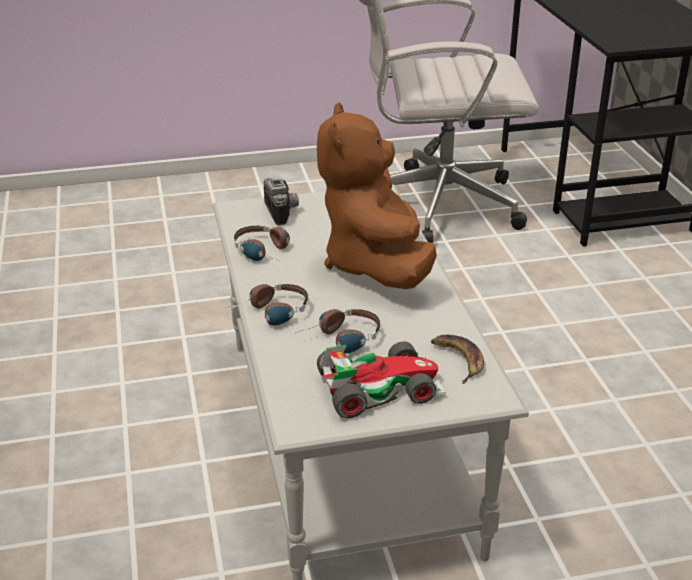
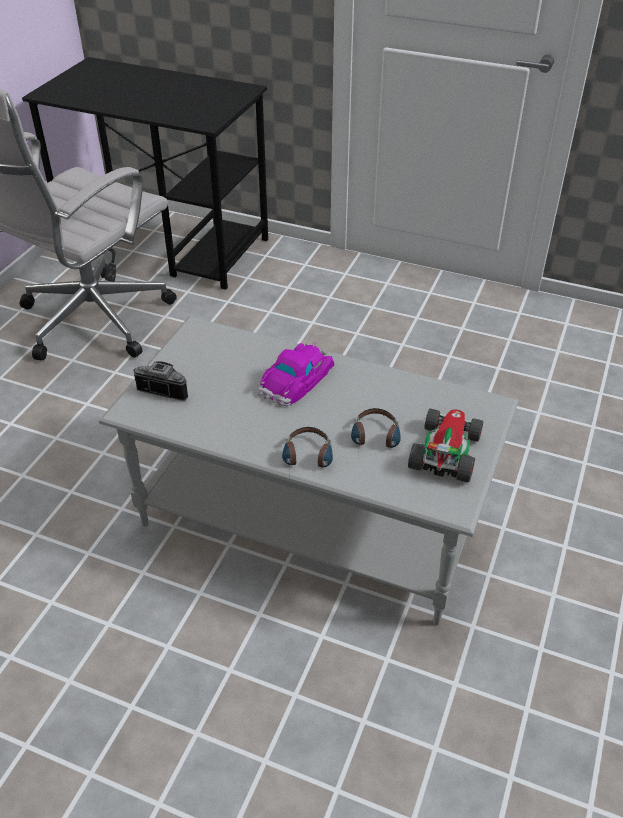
camera: 55 degrees left, 10 degrees up
(266, 252) = (217, 424): headphones -> none
(376, 265) = (296, 379): brown plush toy -> toy car
(458, 360) = (444, 399): banana -> none

